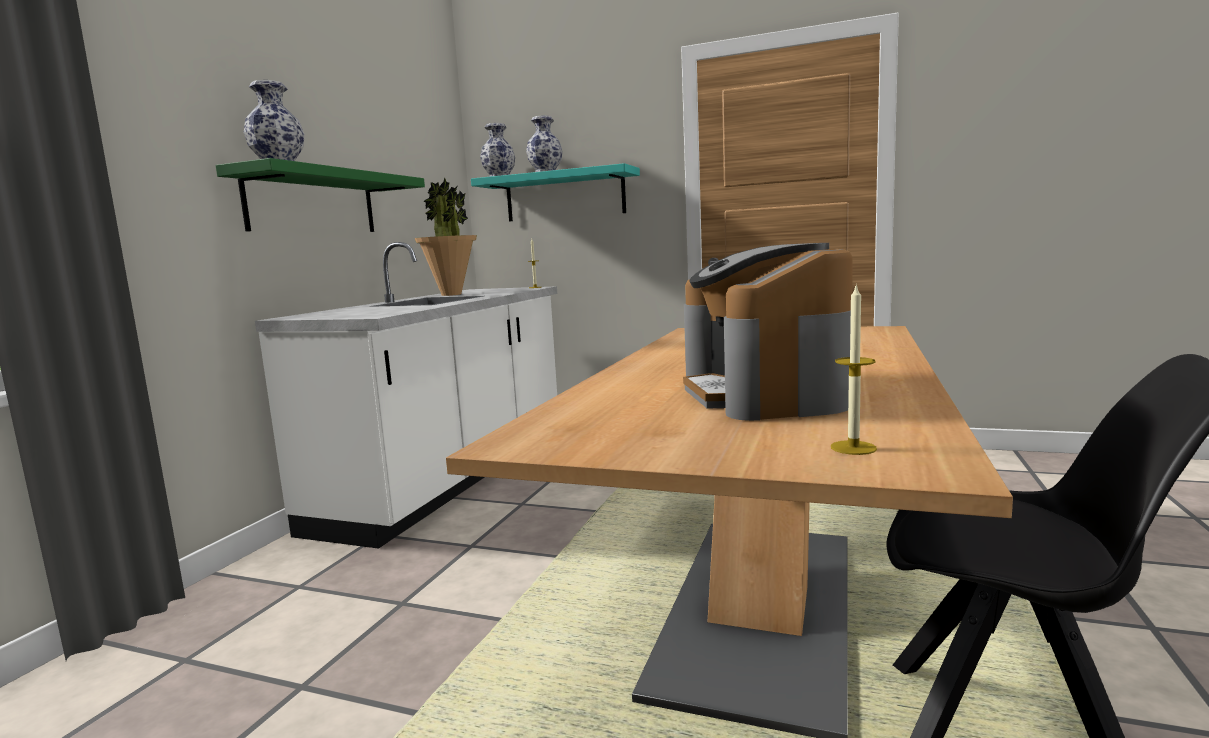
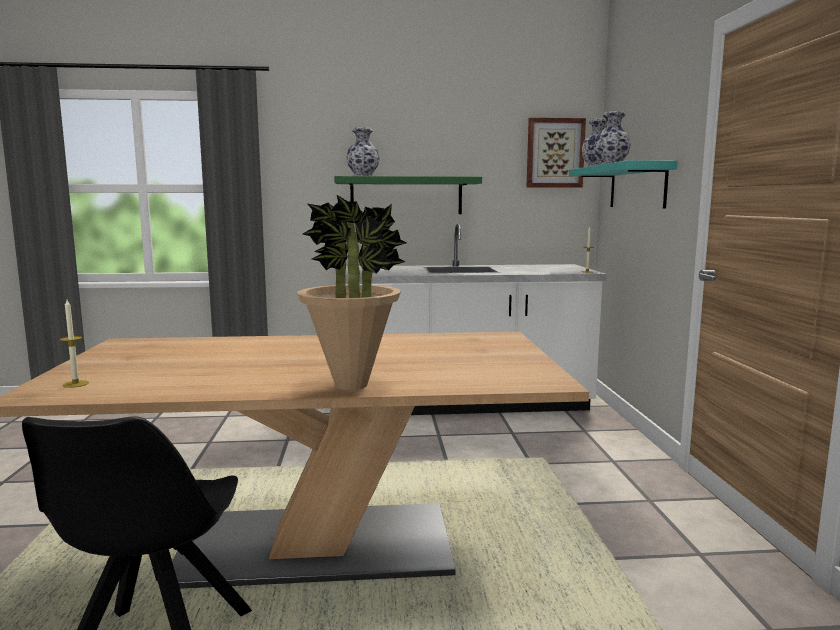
camera: 65 degrees right, 0 degrees up
(438, 159) = (555, 153): none -> picture
(451, 294) = (513, 267): potted plant -> potted plant (352, 385)
(766, 393) = (215, 366): coffee machine -> none

